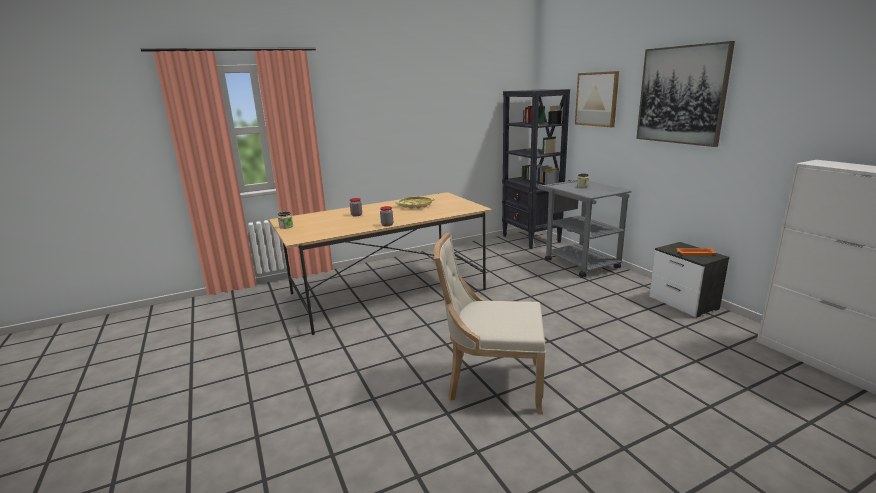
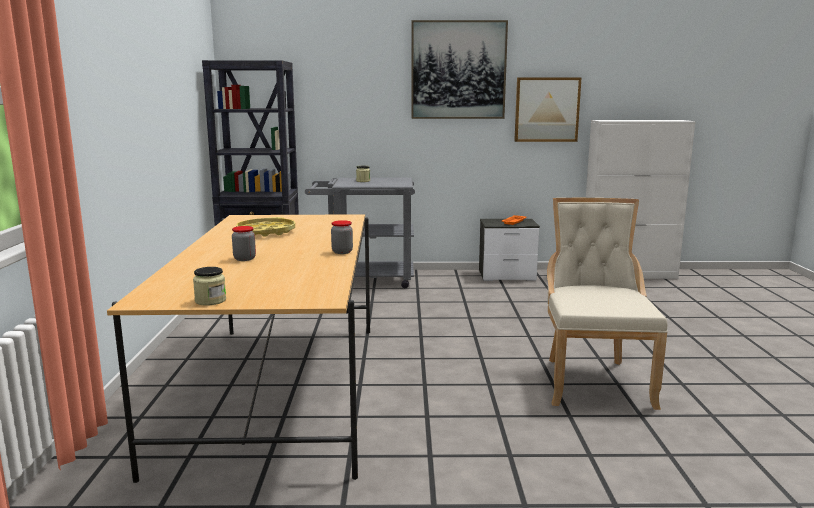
camera: 65 degrees left, 5 degrees down
(491, 383) = (593, 380): beige chair -> beige chair turned 150 degrees clockwise
(597, 99) = (341, 75): picture -> picture (546, 109)

